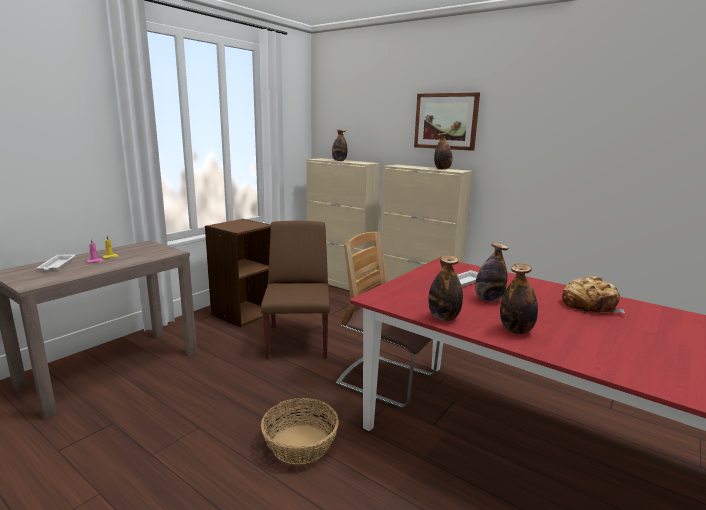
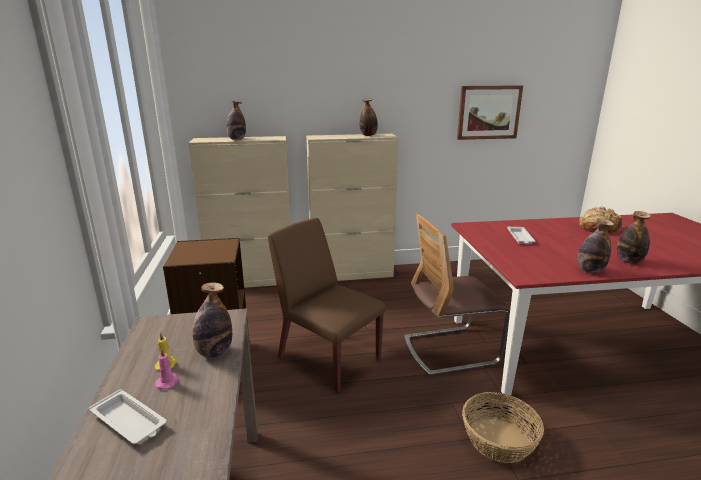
camera: 45 degrees left, 5 degrees up
(446, 121) = (359, 85): picture -> picture (488, 112)
(488, 300) = (565, 246): bottle -> bottle (214, 352)

